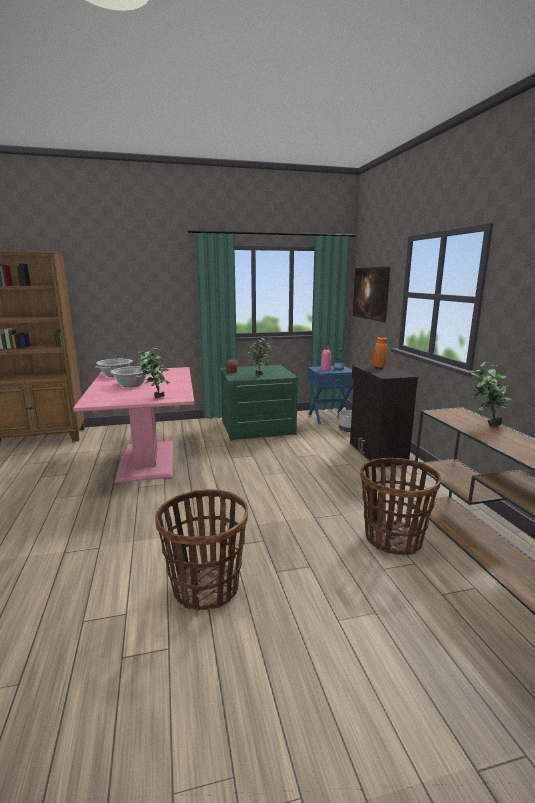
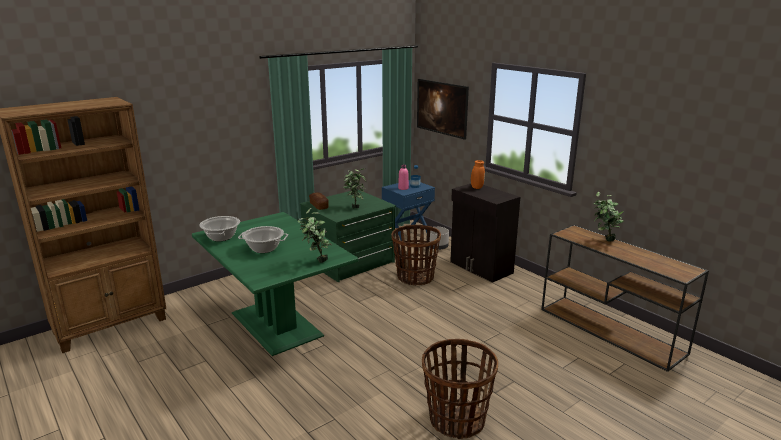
camera: 25 degrees left, 5 degrees up
(148, 460) = (277, 323): pink dining table -> green dining table
(392, 539) = (551, 343): basket -> basket (415, 277)

